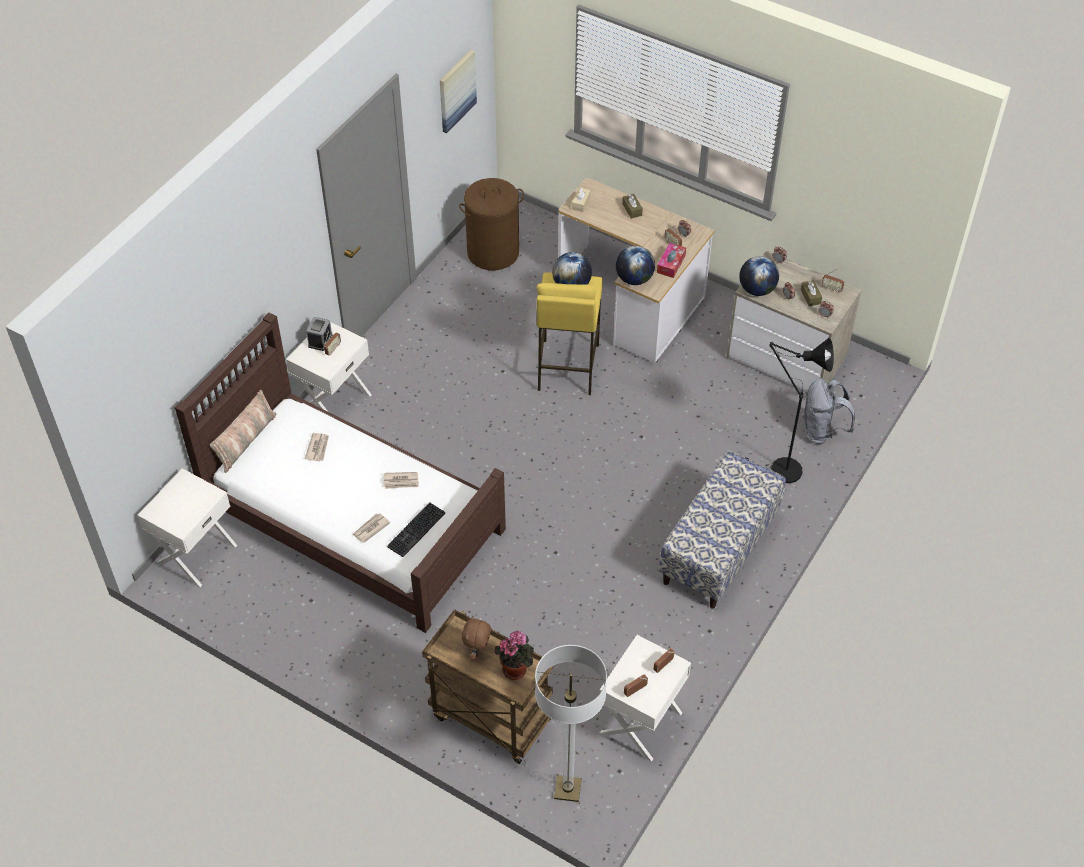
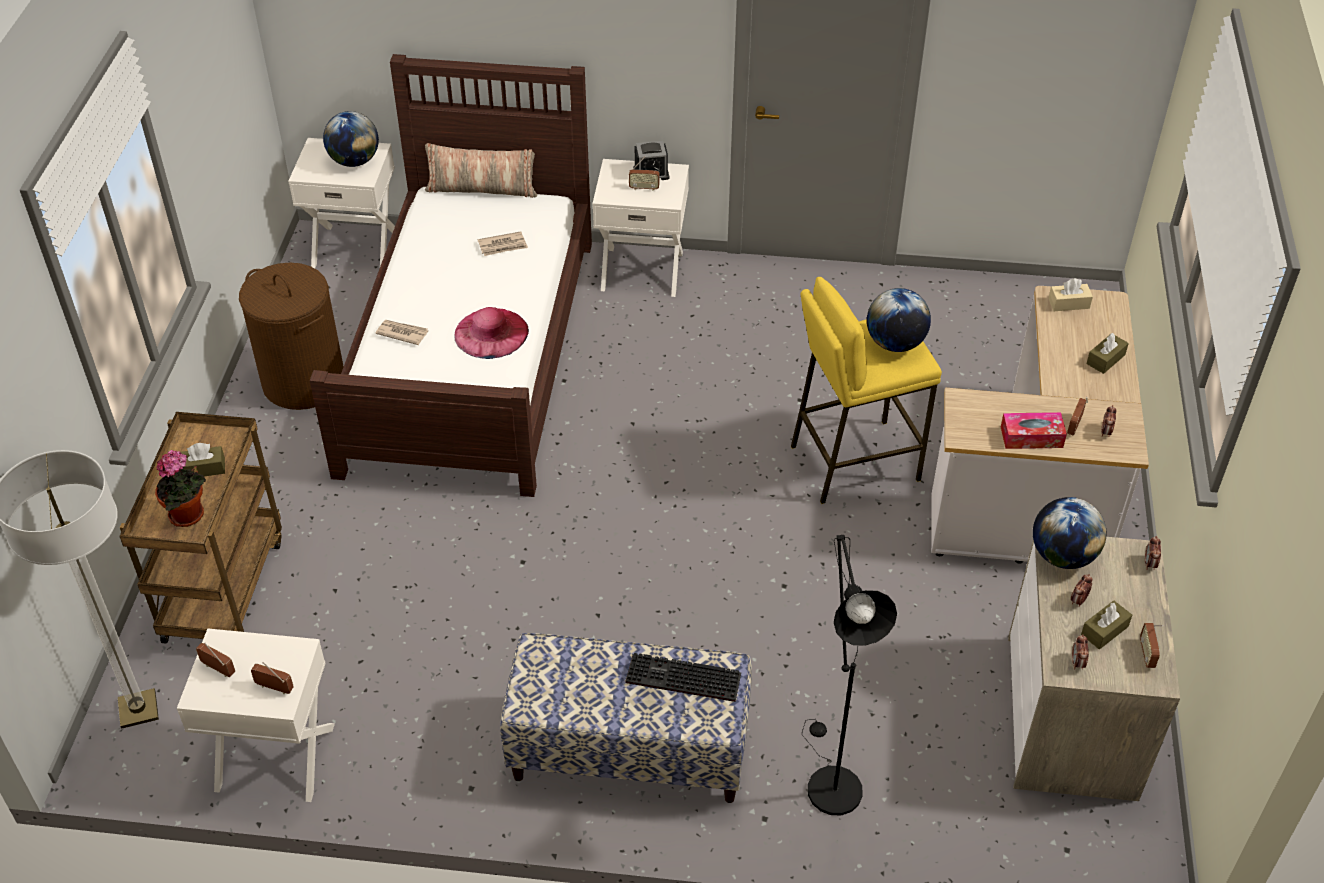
camera: 65 degrees right, 5 degrees down
(401, 481) = (491, 333): newspaper -> pink hat
(416, 531) = (418, 374): keyboard -> keyboard (681, 680)
(456, 90) = (1068, 52): picture -> none
(477, 651) = (204, 468): brown plush toy -> brown tissue box
(493, 253) = (999, 317): brown laundry basket -> brown laundry basket (303, 382)
(634, 279) = (967, 406): globe -> globe (354, 161)
(822, 431) = (950, 816): grey backpack -> none

